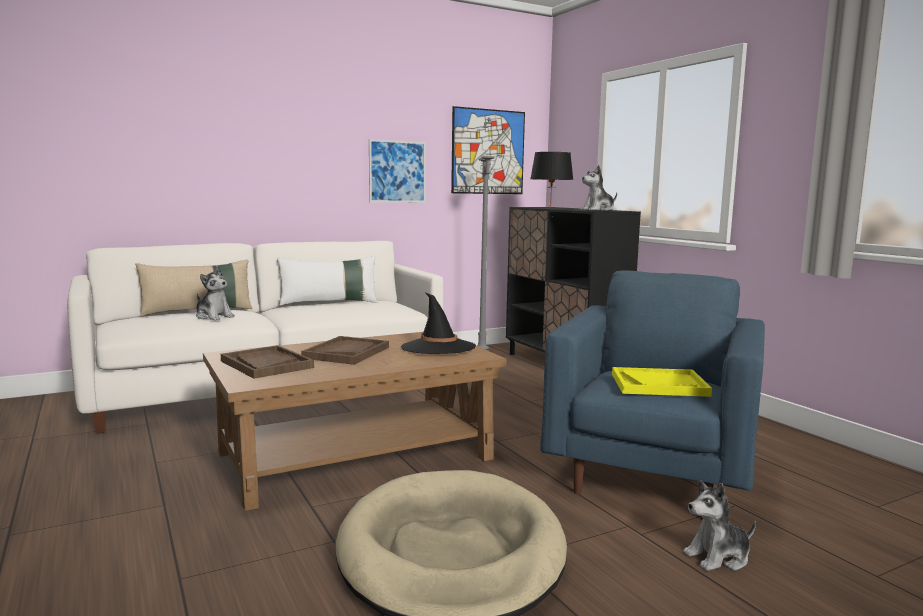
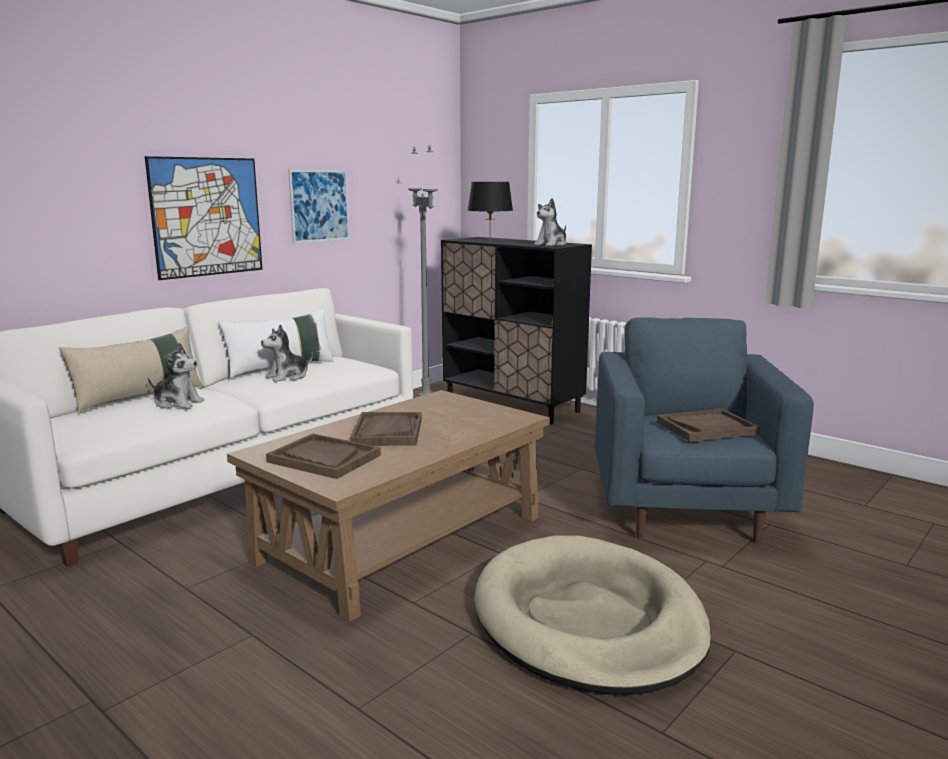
camera: 20 degrees left, 5 degrees up
(438, 347) = (470, 412): black hat -> none
(488, 152) = (406, 177): picture -> picture (207, 217)
(659, 385) = (706, 428): yellow tray -> brown tray
(718, 557) = (794, 574): plush toy -> plush toy (288, 377)

